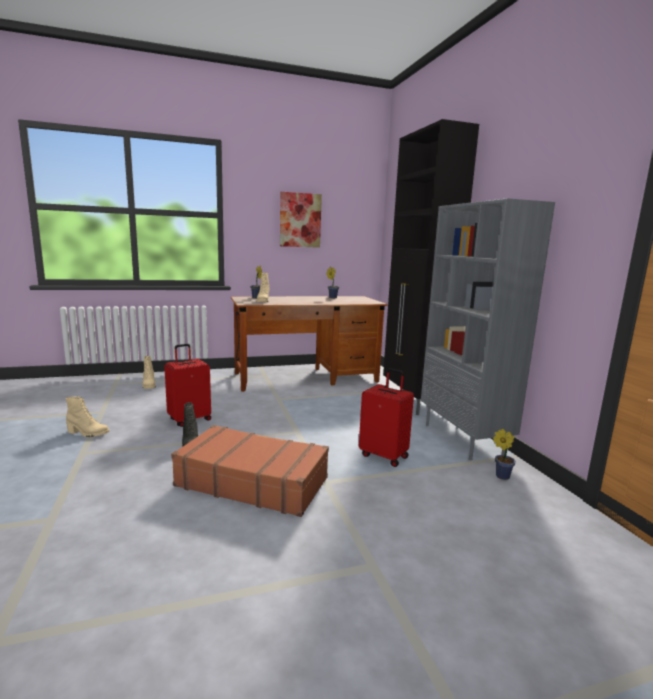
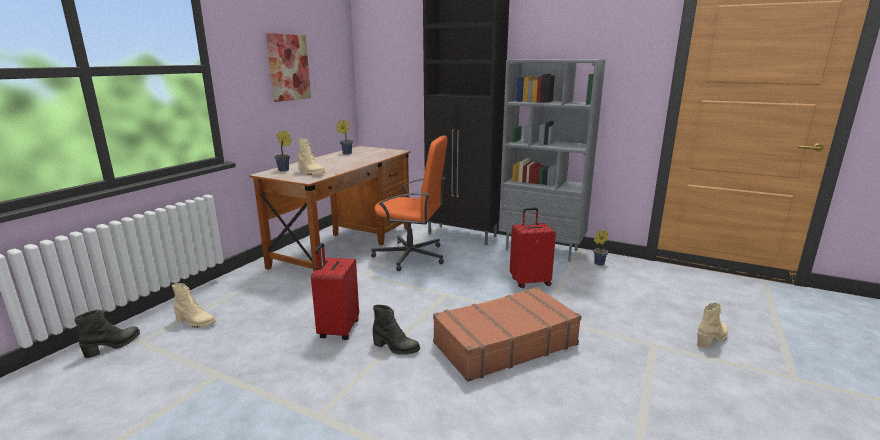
camera: 45 degrees left, 5 degrees up
(87, 433) = (267, 399): beige boot -> beige boot (712, 339)
(104, 381) = (113, 346): none -> black boot
(335, 399) = (411, 256): none -> orange office chair

